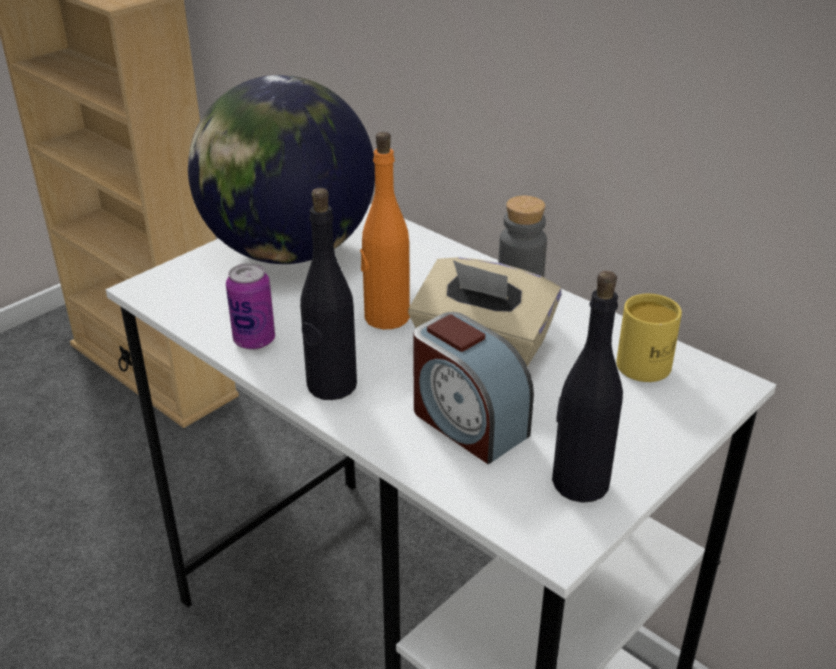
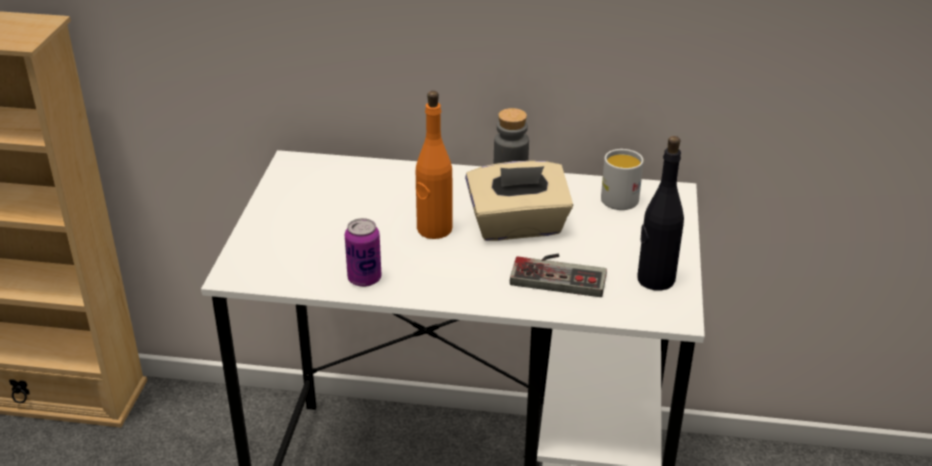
camera: 35 degrees left, 0 degrees up
(289, 252) = (309, 210): globe -> none
(331, 386) = (452, 286): black bottle -> none
(467, 423) = (559, 273): alarm clock -> game controller
(647, 361) = (618, 196): yellow mug -> white mug

